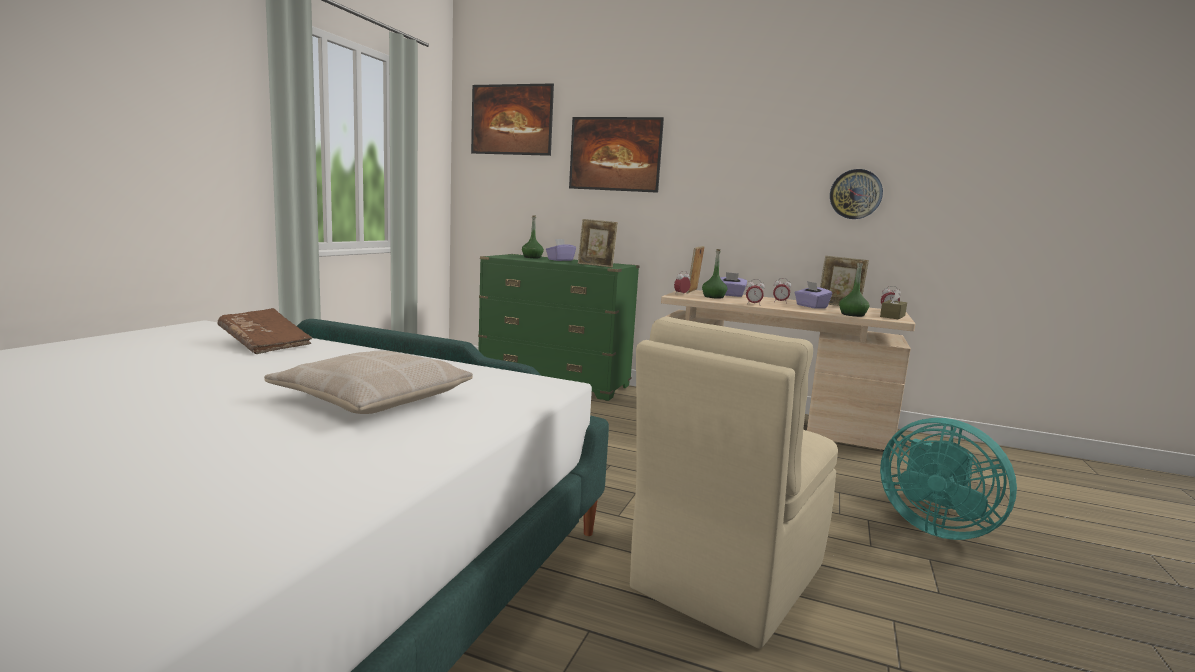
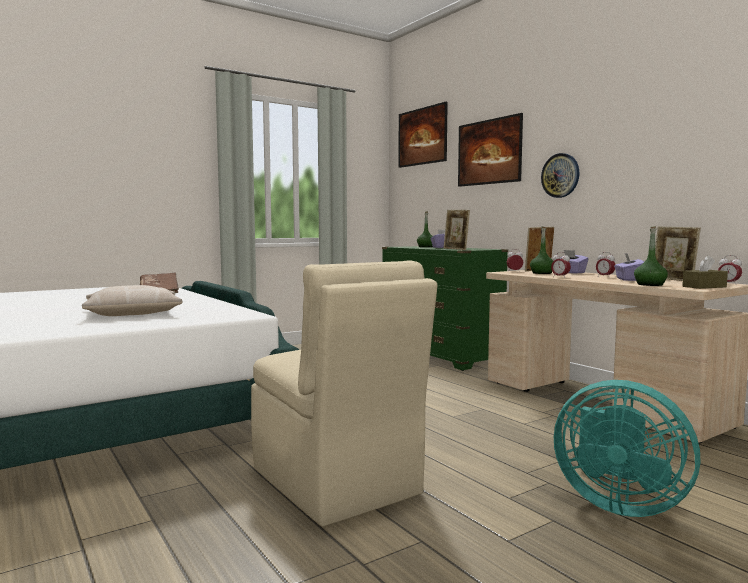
camera: 35 degrees right, 5 degrees down
(726, 578) = (336, 483): beige chair -> beige chair turned 105 degrees counterclockwise
(855, 194) = (696, 158): wall clock -> wall clock (560, 175)
(934, 526) = (617, 503): turquoise fan -> turquoise fan turned 45 degrees counterclockwise

